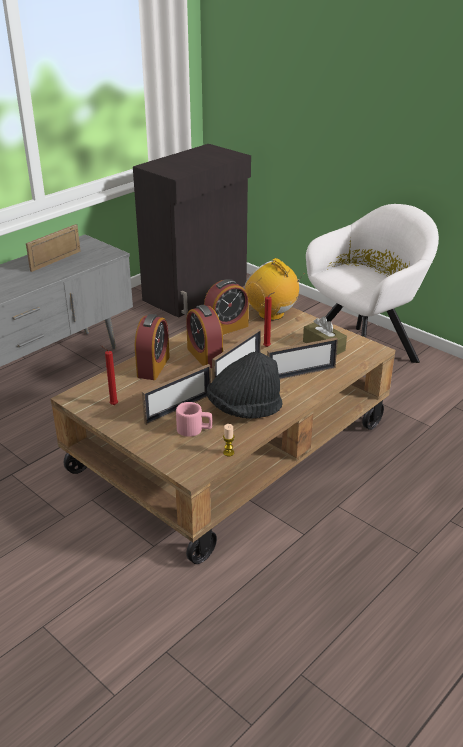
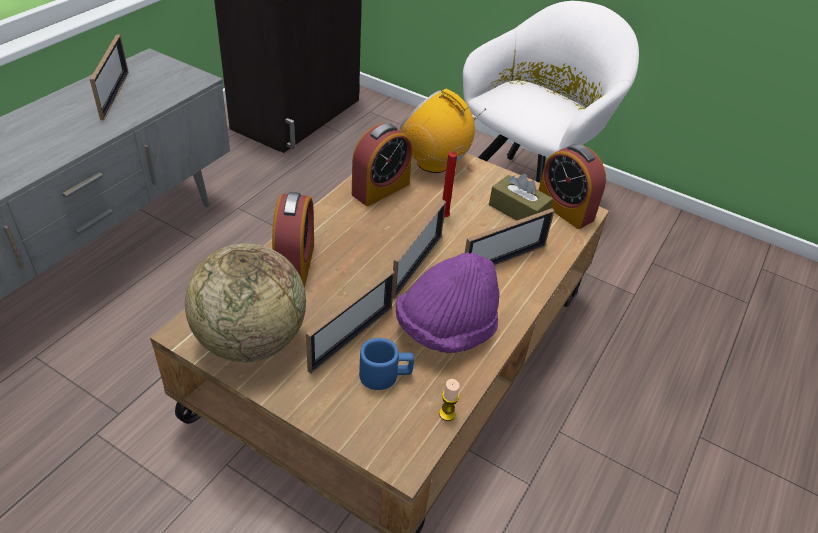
camera: 15 degrees left, 10 degrees up
(56, 261) = (115, 95): picture frame -> picture frame turned 150 degrees clockwise
(112, 404) = (251, 340): red candle -> globe
(194, 429) = (385, 375): pink mug -> blue mug
(205, 356) = (364, 239): alarm clock -> alarm clock (564, 209)
(244, 409) = (445, 329): black hat -> purple hat

